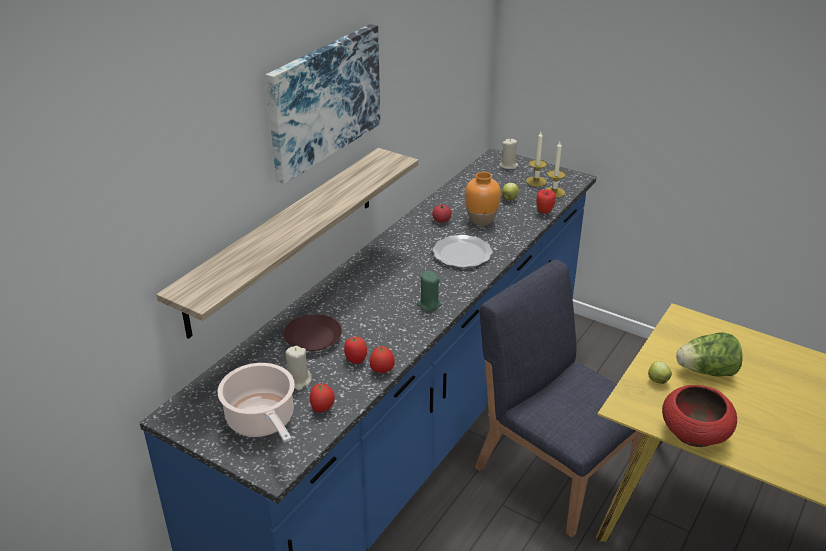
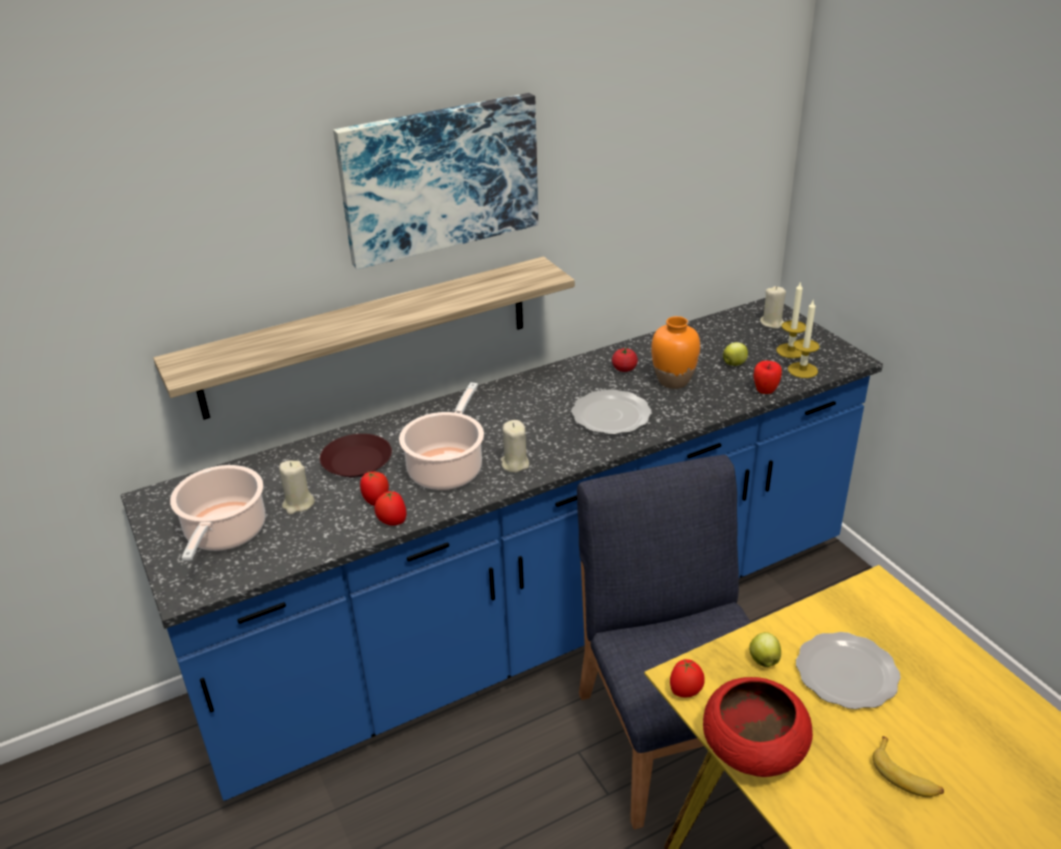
camera: 30 degrees right, 0 degrees up
(322, 408) = (293, 542): tomato -> tomato (685, 692)
(384, 322) = (447, 468): none -> cooking pot
(428, 305) = (514, 464): green candle -> beige candle
(707, 371) = (847, 674): lettuce -> plate
(778, 414) = (905, 775): none -> banana

